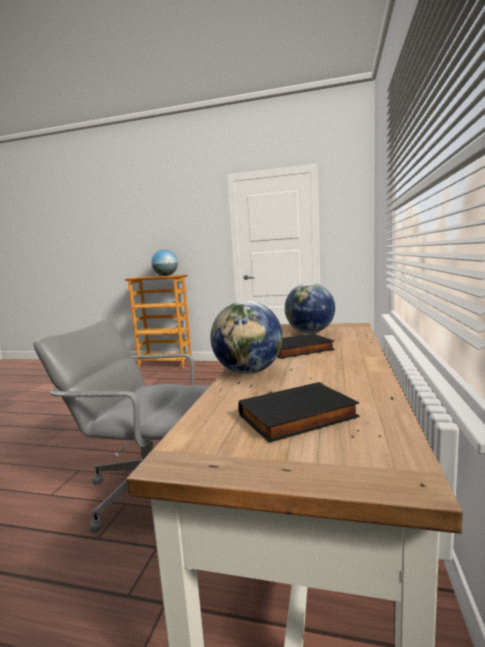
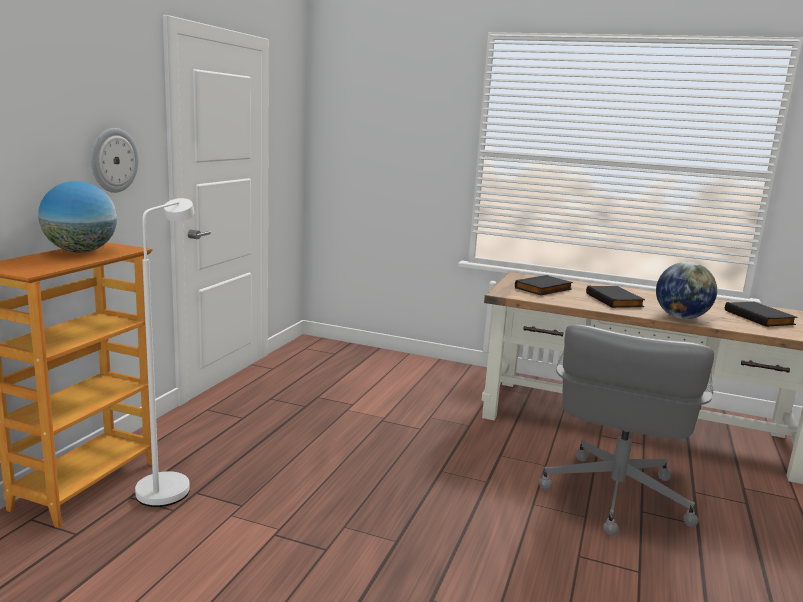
camera: 85 degrees left, 5 degrees up
(166, 373) = (169, 484): none -> white floor lamp
(197, 242) = (113, 160): none -> wall clock
(310, 332) = (544, 289): globe -> black book

